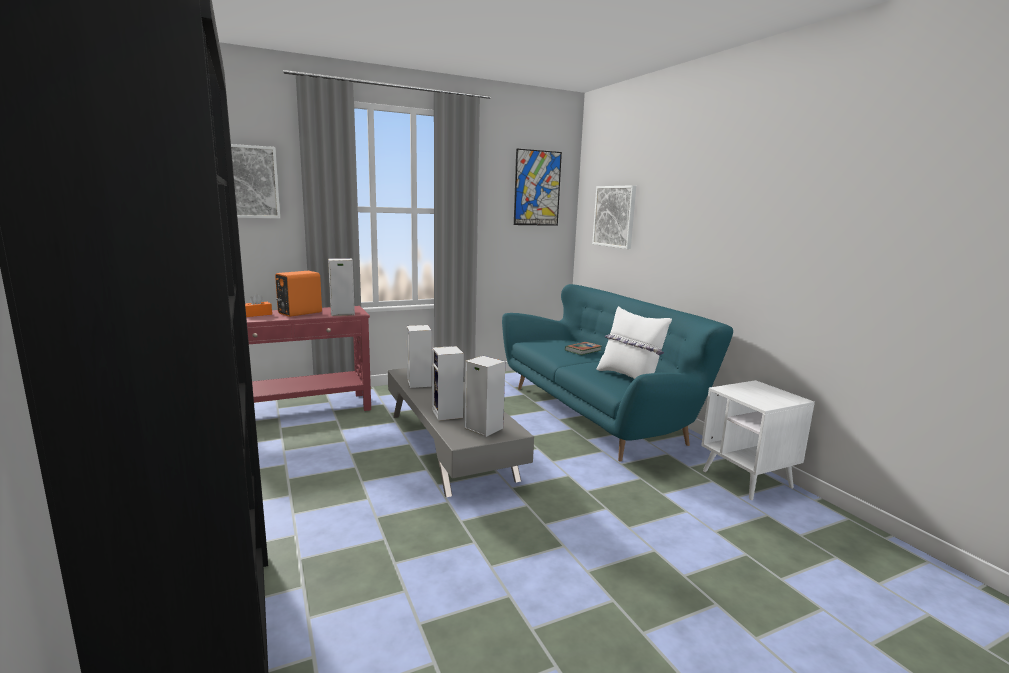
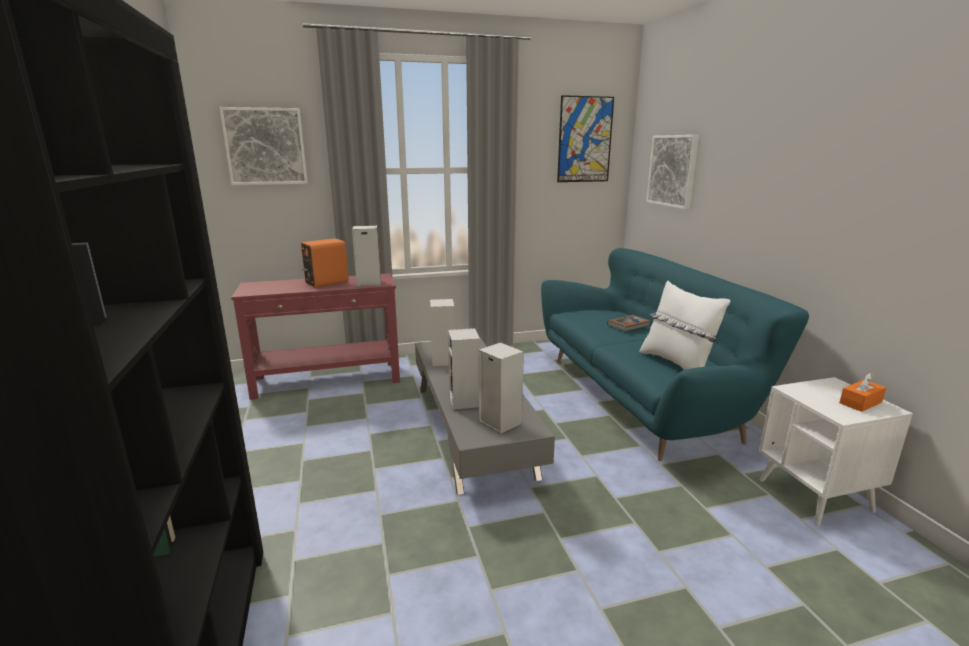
camera: 10 degrees right, 5 degrees up
(257, 314) = (284, 284): orange tissue box -> orange tissue box (860, 403)

